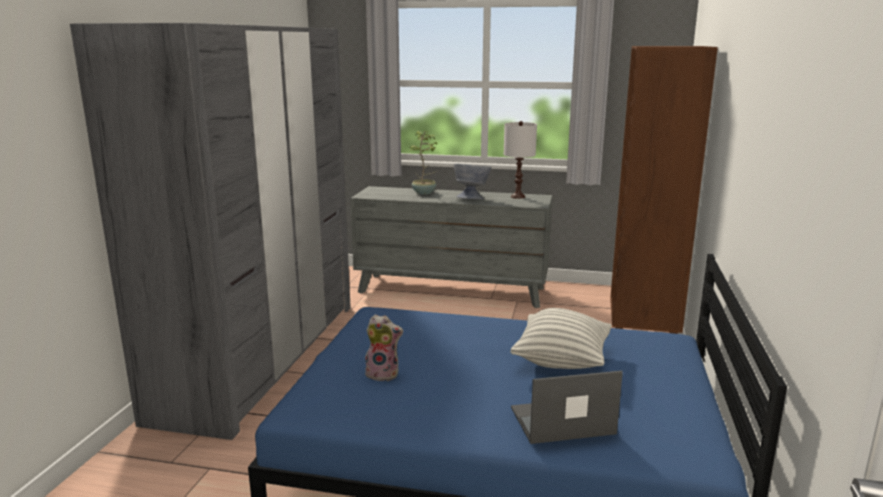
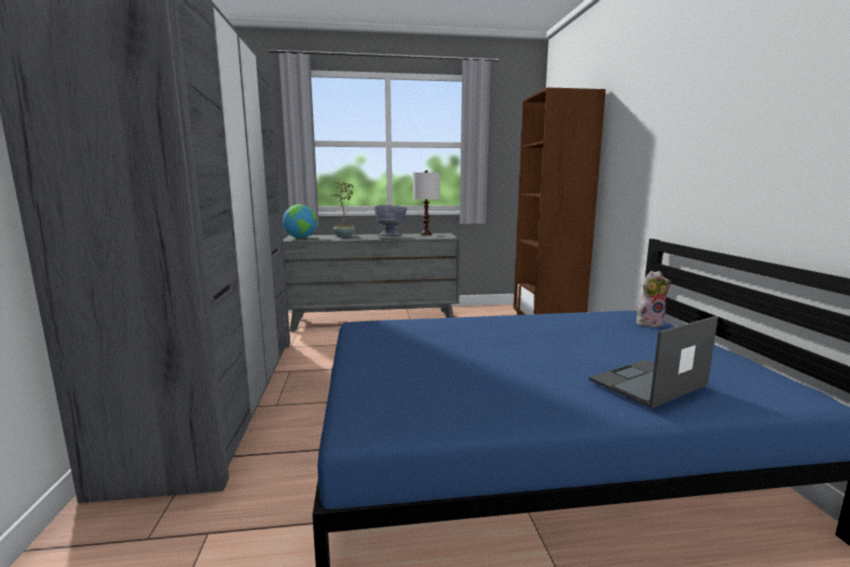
camera: 20 degrees left, 5 degrees down
(375, 193) = (301, 238): none -> globe
(383, 374) = (426, 372): plush toy -> plush toy (649, 323)
(561, 361) = (575, 338): pillow -> none

